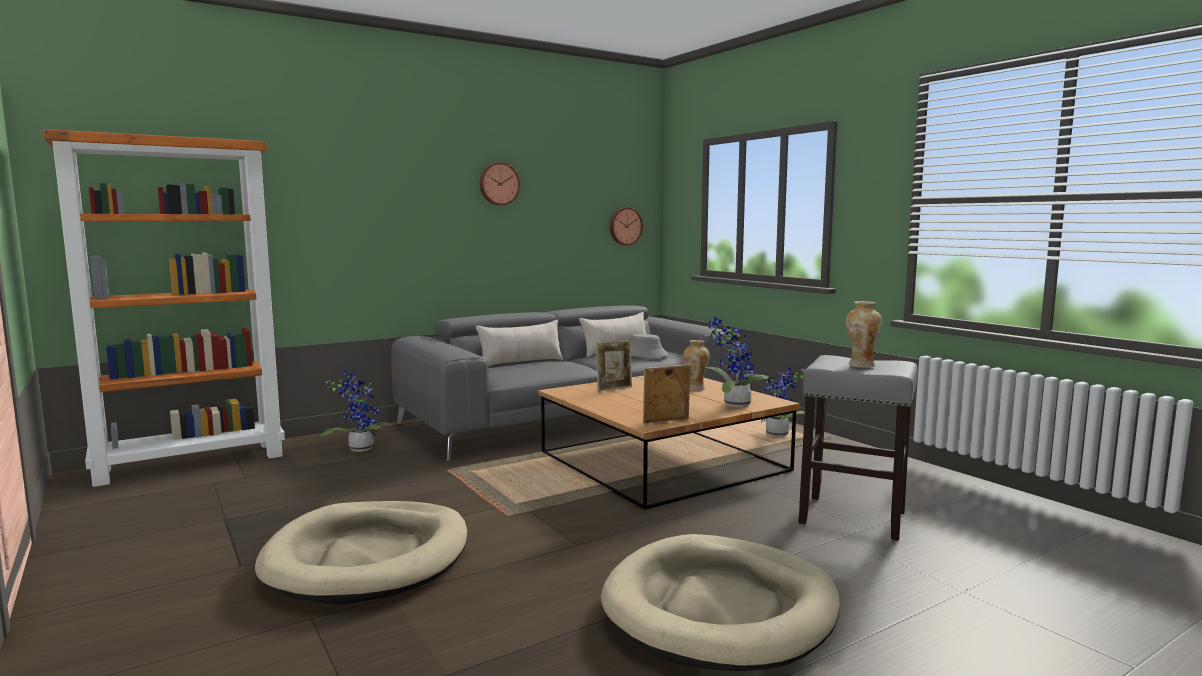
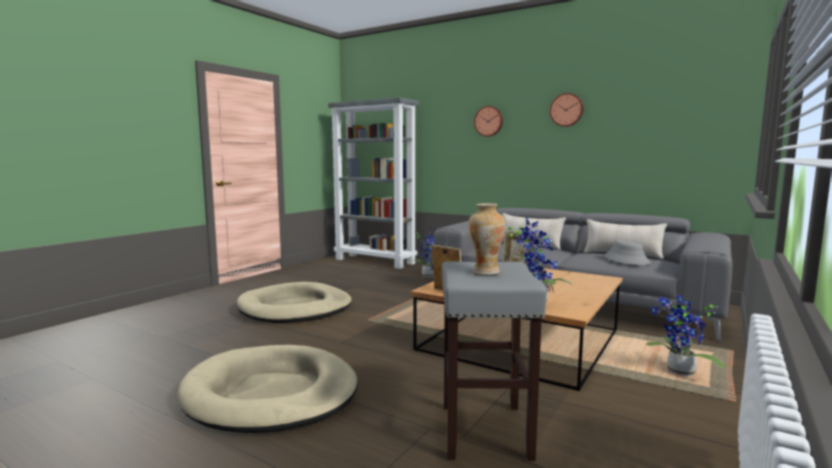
camera: 65 degrees right, 0 degrees up
(192, 462) = (375, 261): orange bookcase -> grey bookcase
(625, 226) = (701, 141): wall clock -> wall clock (489, 121)
(695, 388) = (566, 288): vase -> none

